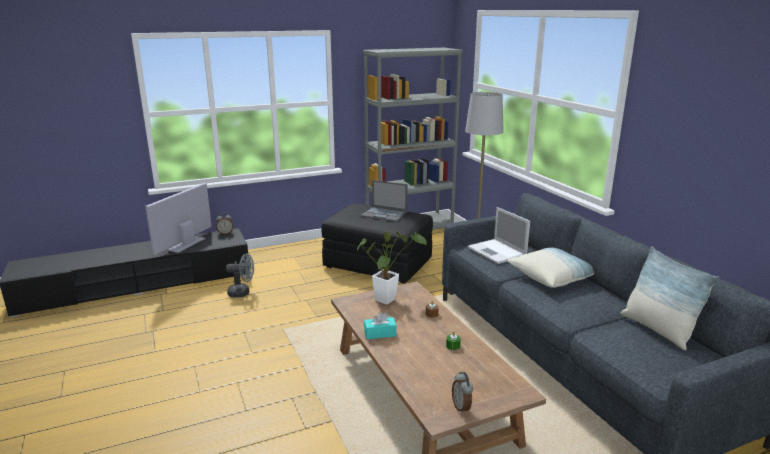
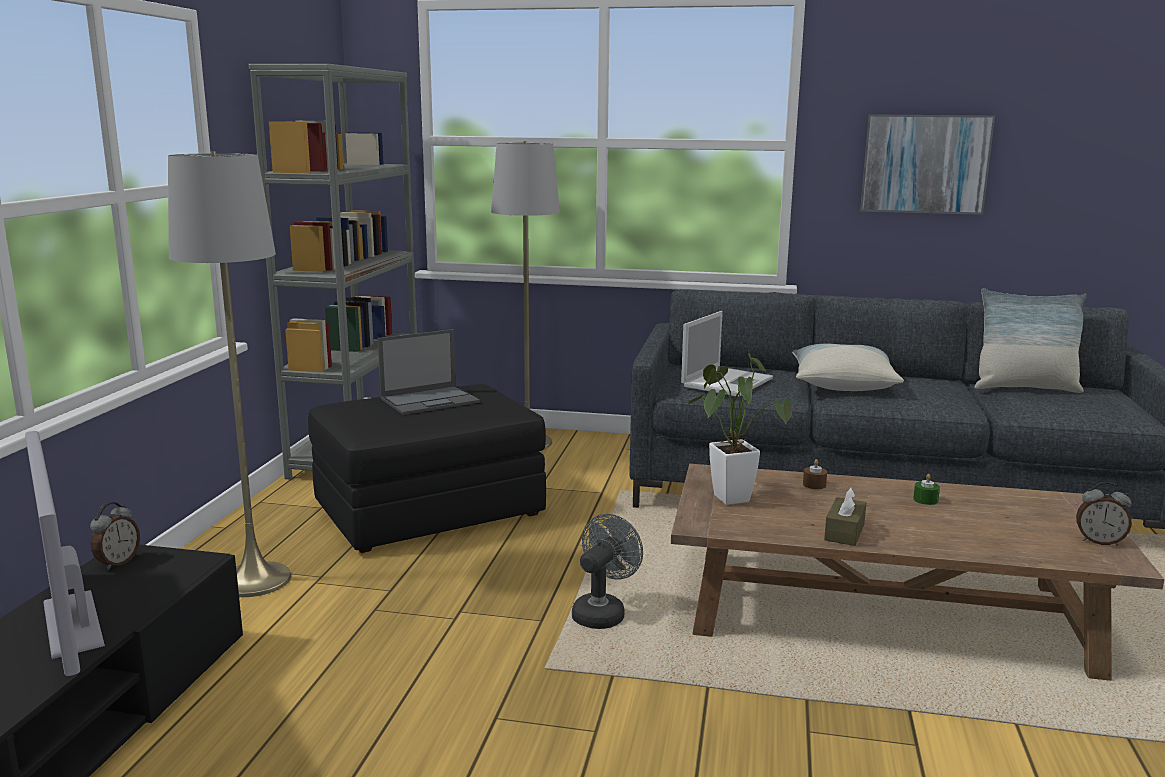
camera: 55 degrees left, 5 degrees down
(242, 293) = (310, 671): grey fan -> grey fan (602, 613)
(288, 260) = (254, 580): none -> grey floor lamp
(380, 333) = (844, 532): turquoise tissue box -> brown tissue box
(497, 252) = (727, 382): laptop -> laptop turned 60 degrees counterclockwise
(695, 144) = (925, 164): none -> picture

